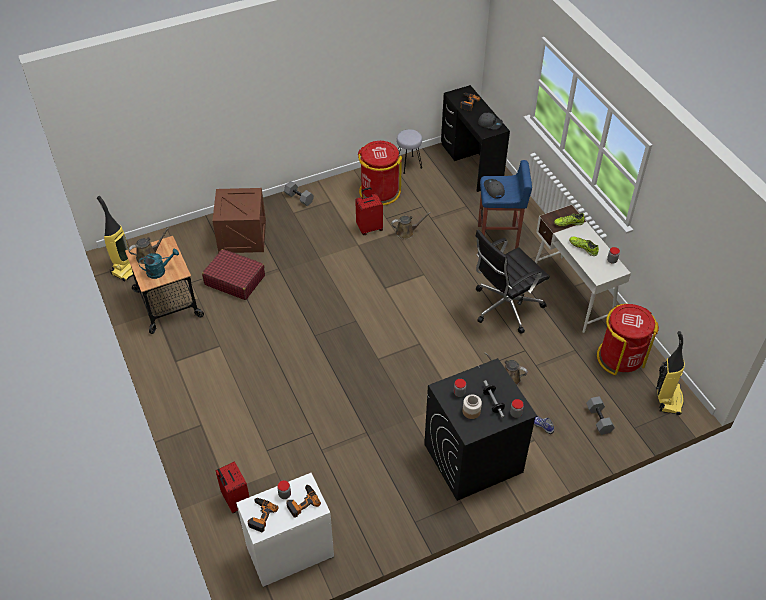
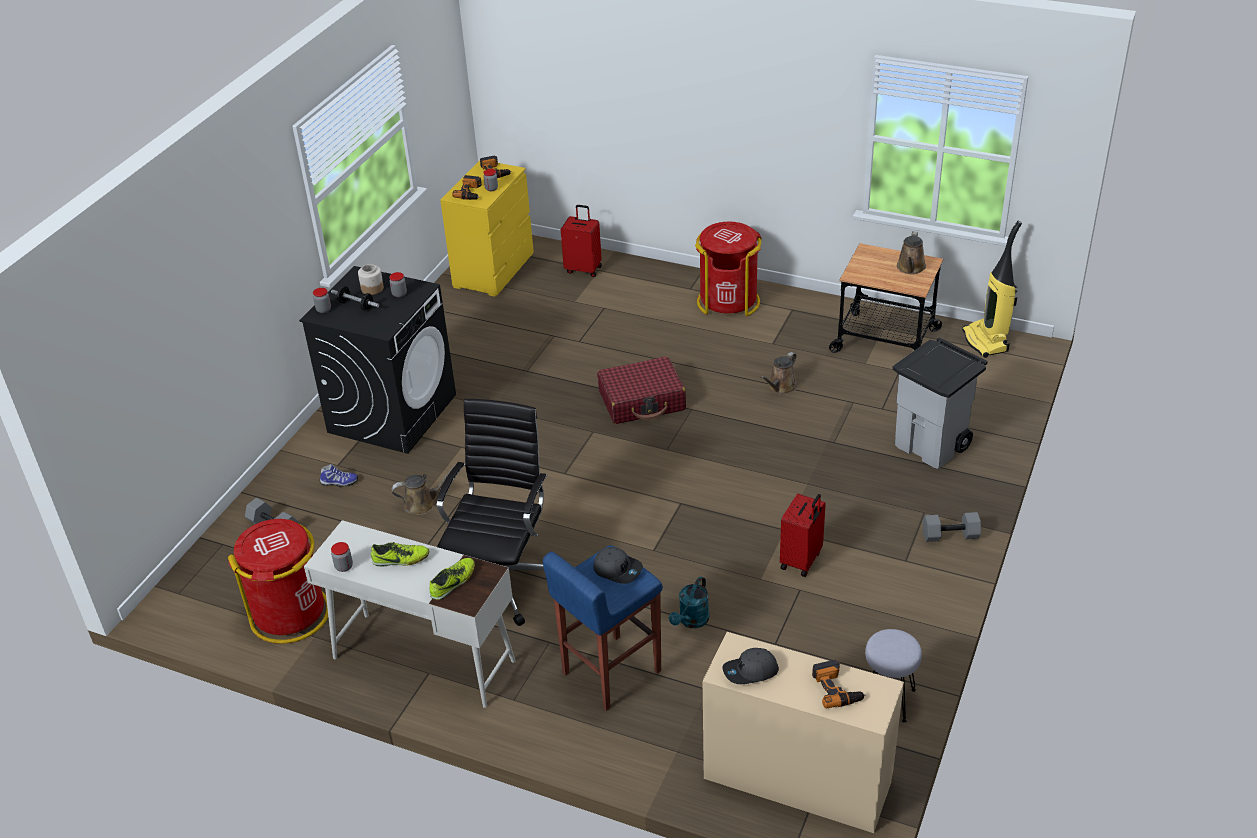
camera: 140 degrees right, 10 degrees down
(159, 271) = (875, 265): turquoise watering can -> turquoise watering can (691, 621)
(234, 280) = (859, 401): red suitcase -> red suitcase (642, 401)
(242, 236) = (932, 446): crate -> grey trash can
(289, 552) = (494, 270): white dresser -> yellow dresser
(379, 191) = (864, 622): red trash can -> red trash can (728, 301)
(406, 232) = (746, 589): brown watering can -> brown watering can (780, 387)
(471, 164) = (796, 780): black desk -> beige desk
(668, 398) = (194, 603): vacuum cleaner -> none

